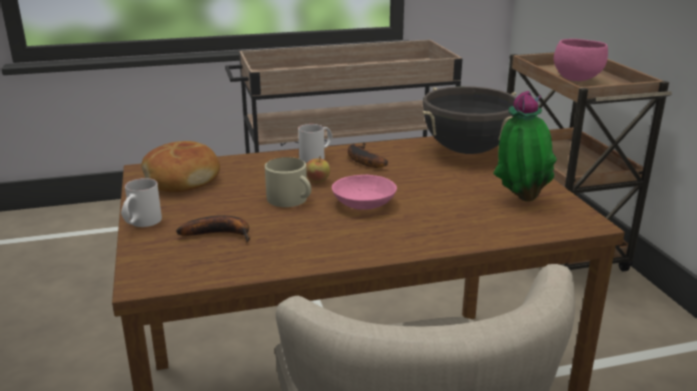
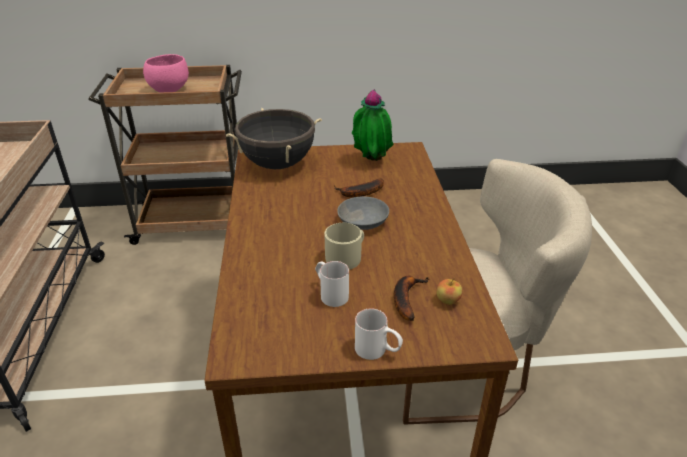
camera: 80 degrees left, 10 degrees up
(182, 179) = (273, 325): bread -> none
(316, 156) = (253, 236): white mug -> white mug (330, 293)
(318, 180) = (310, 240): apple -> apple (447, 301)
(362, 160) = (274, 213): banana -> banana (359, 193)
(365, 203) = (363, 221): pink bowl -> grey bowl

